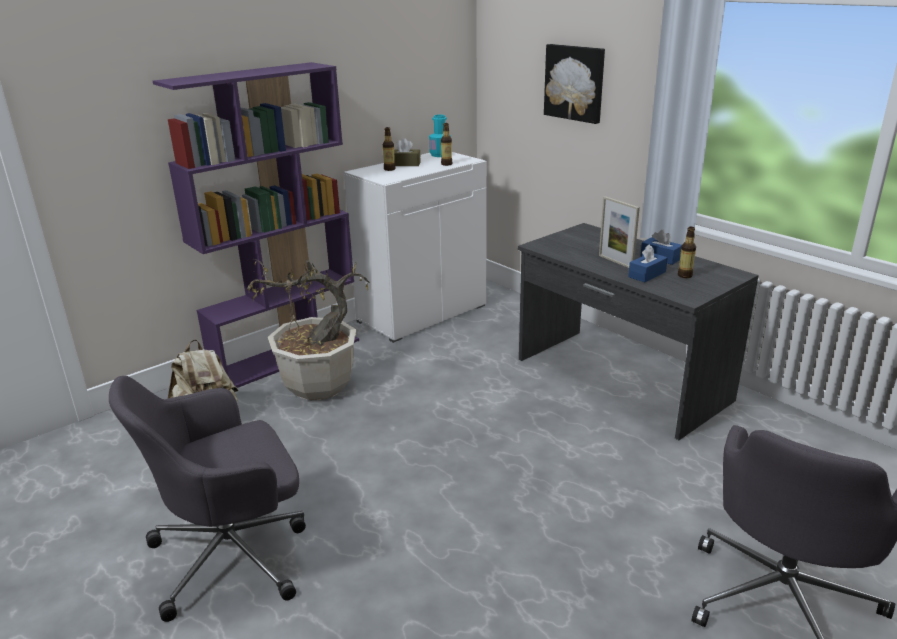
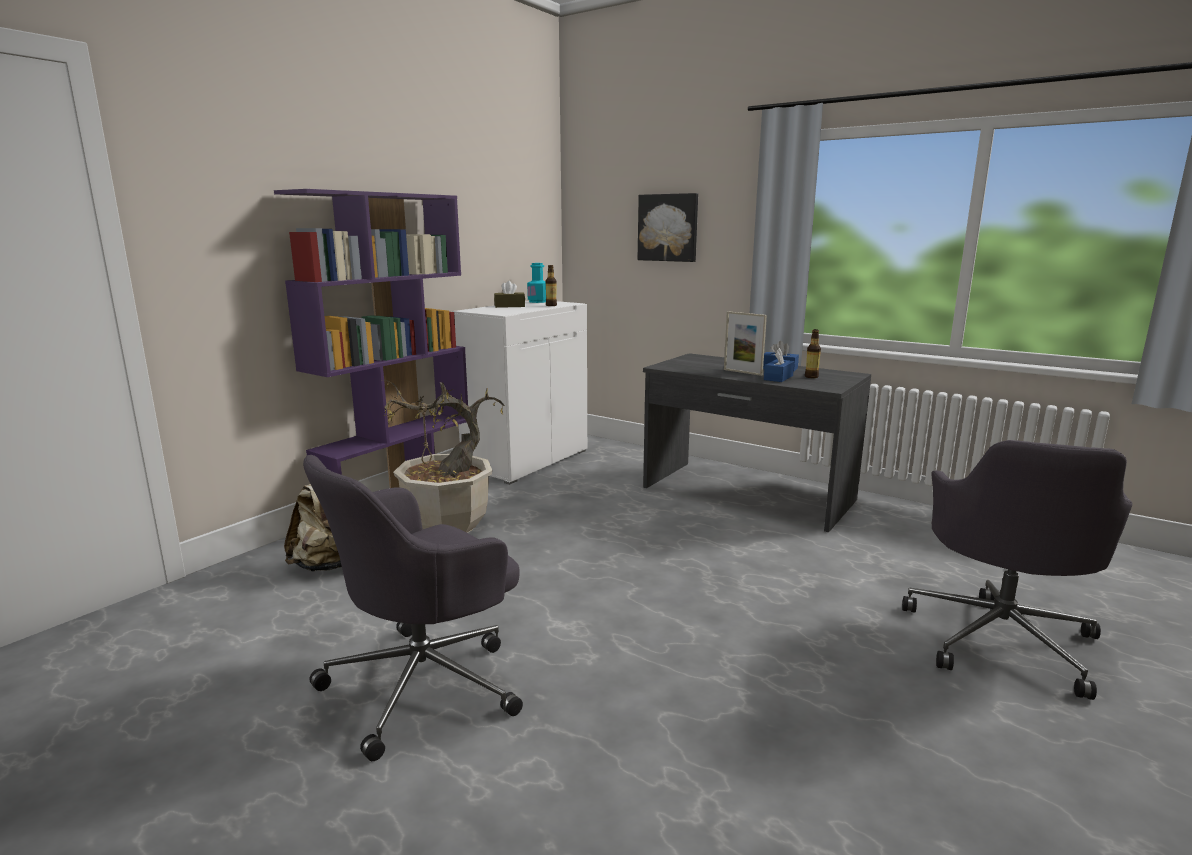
camera: 15 degrees left, 10 degrees down
(389, 169) = (498, 309): bottle -> none

